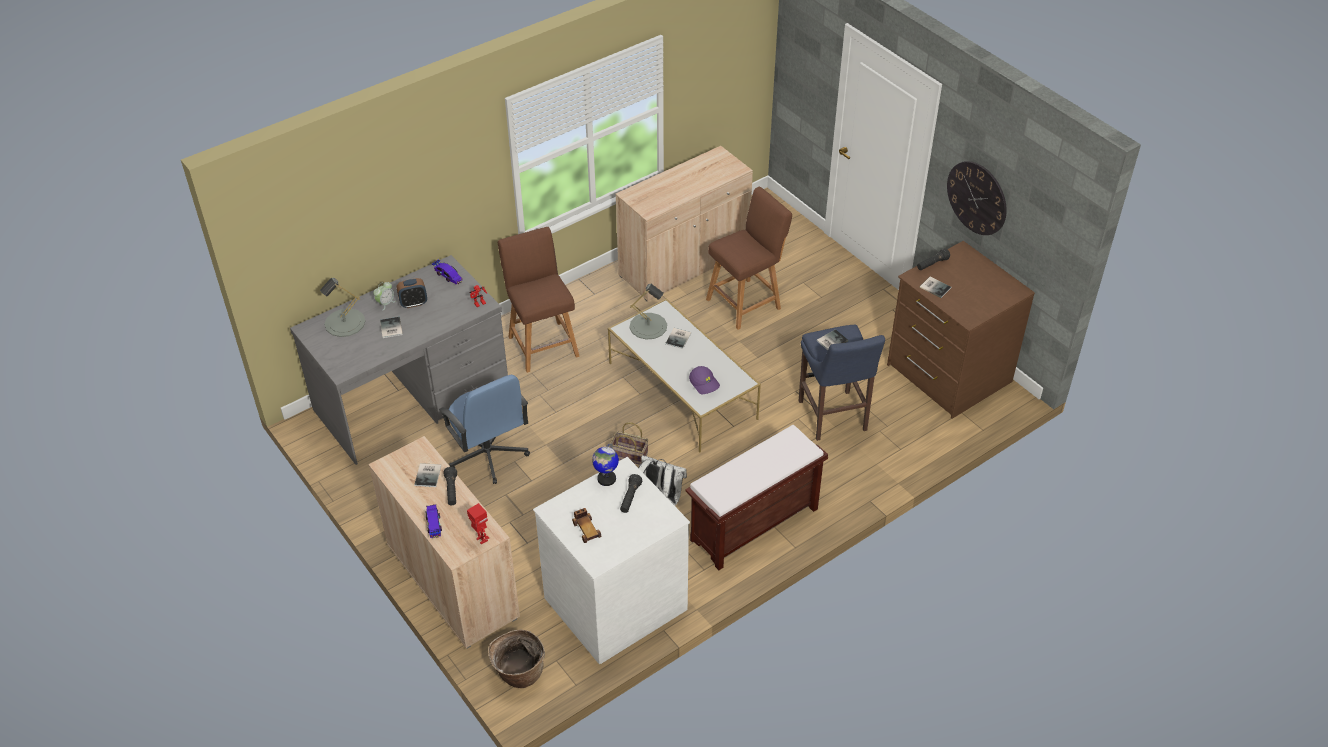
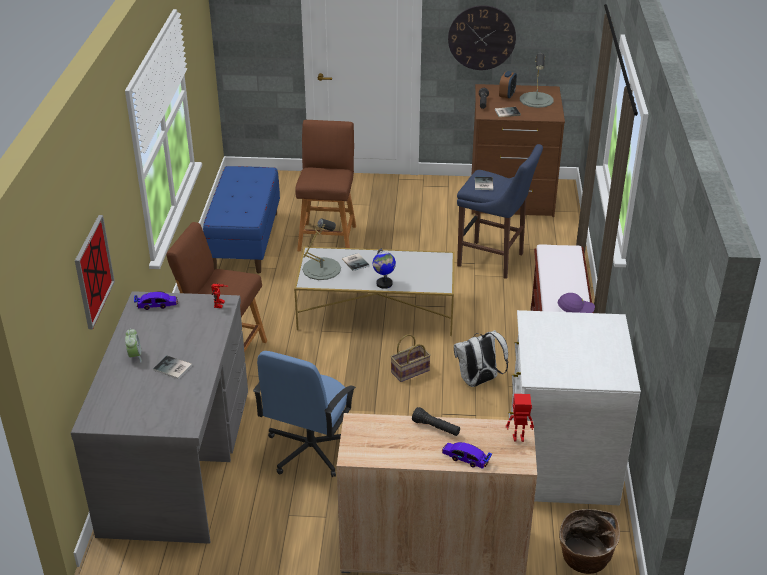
camera: 50 degrees left, 10 degrees down
(345, 323) = (121, 393): grey table lamp -> grey table lamp (536, 100)
(380, 226) = (93, 271): none -> picture
(413, 303) = (161, 340): alarm clock -> alarm clock (507, 96)
(429, 475) = (399, 433): book -> none
(488, 455) = (309, 449): blue office chair -> blue office chair turned 105 degrees clockwise
(586, 530) = (579, 368): toy car -> none
(606, 479) = (531, 331): globe -> globe (384, 284)
(630, 498) = (567, 330): black flashlight -> none
(684, 264) = (245, 241): beige cabinet -> blue bench
(705, 383) = (420, 274): purple cap -> purple cap (575, 308)

